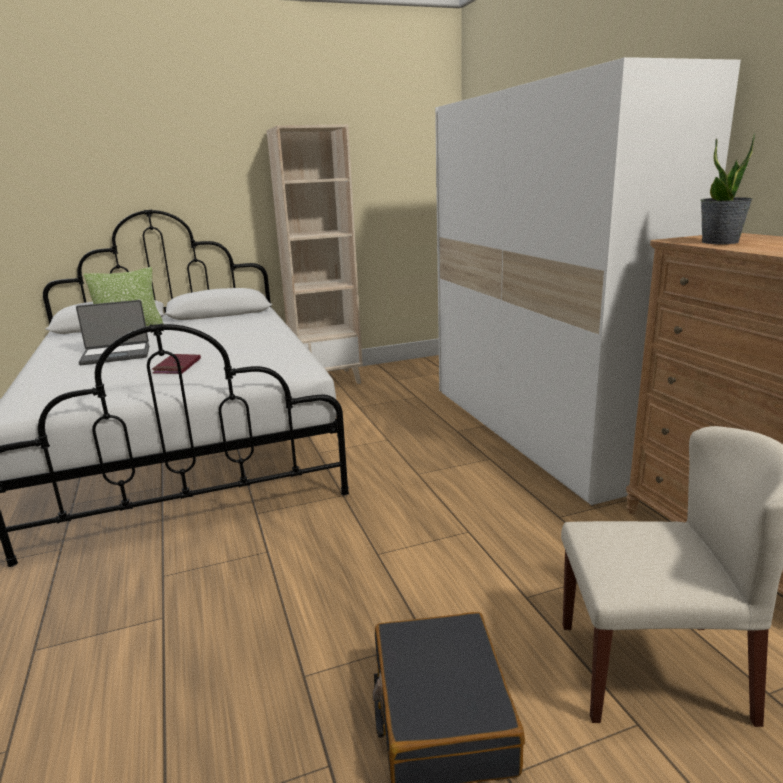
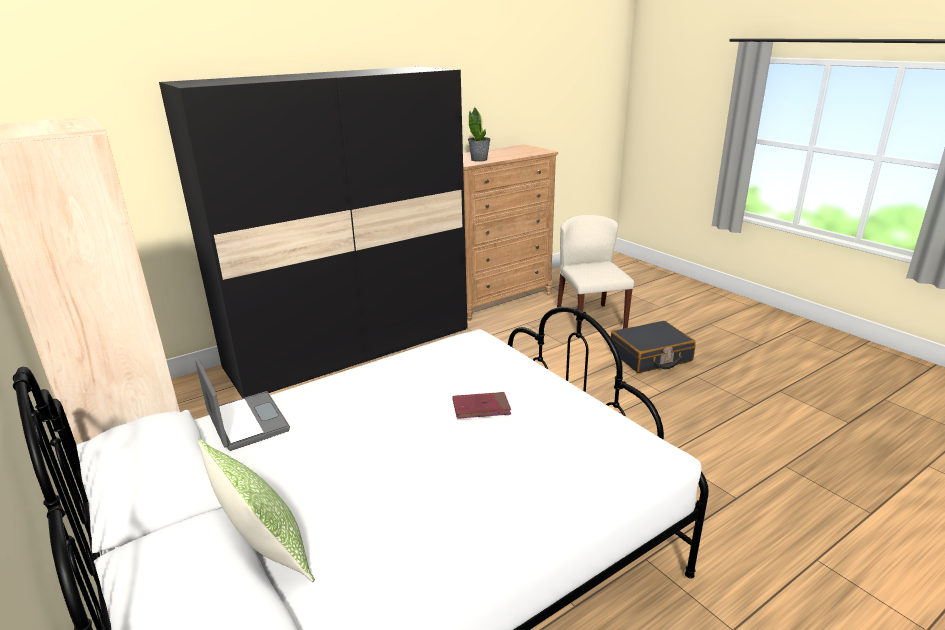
camera: 105 degrees left, 5 degrees up
(116, 355) = (443, 482): laptop -> laptop (246, 422)
(538, 430) = (351, 348): white wardrobe -> black wardrobe

